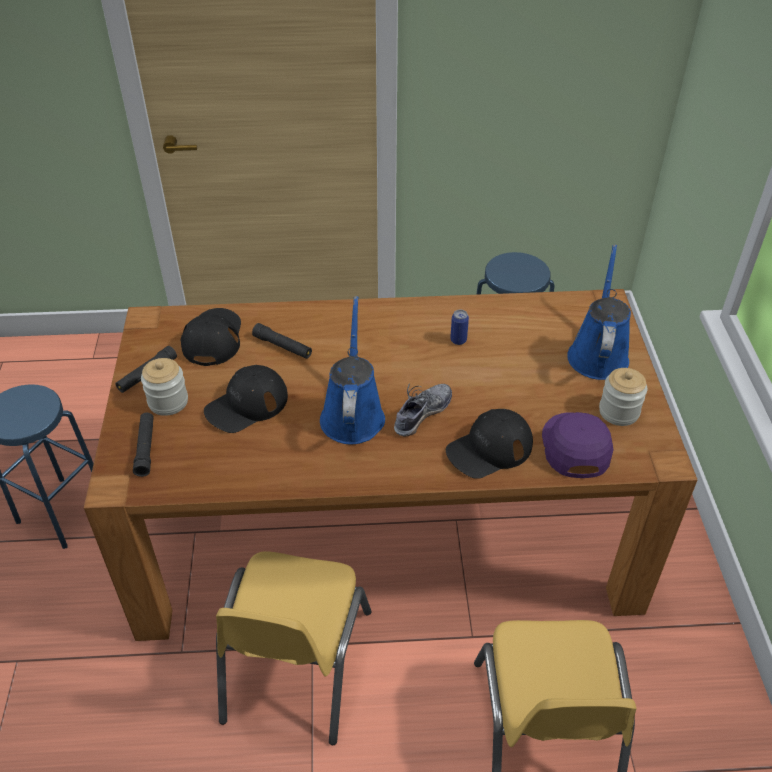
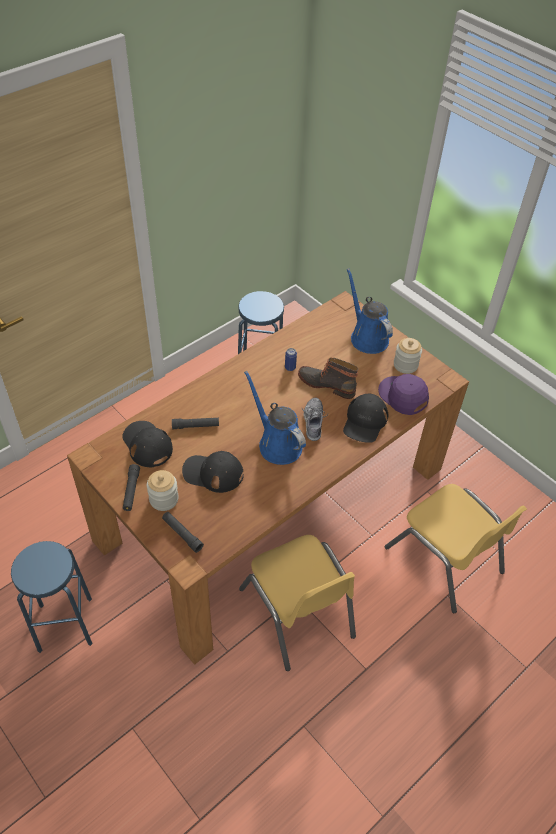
camera: 40 degrees left, 5 degrees up
(246, 405) = (213, 473): black cap -> black cap turned 90 degrees clockwise
(485, 381) = (327, 384): none -> boot

